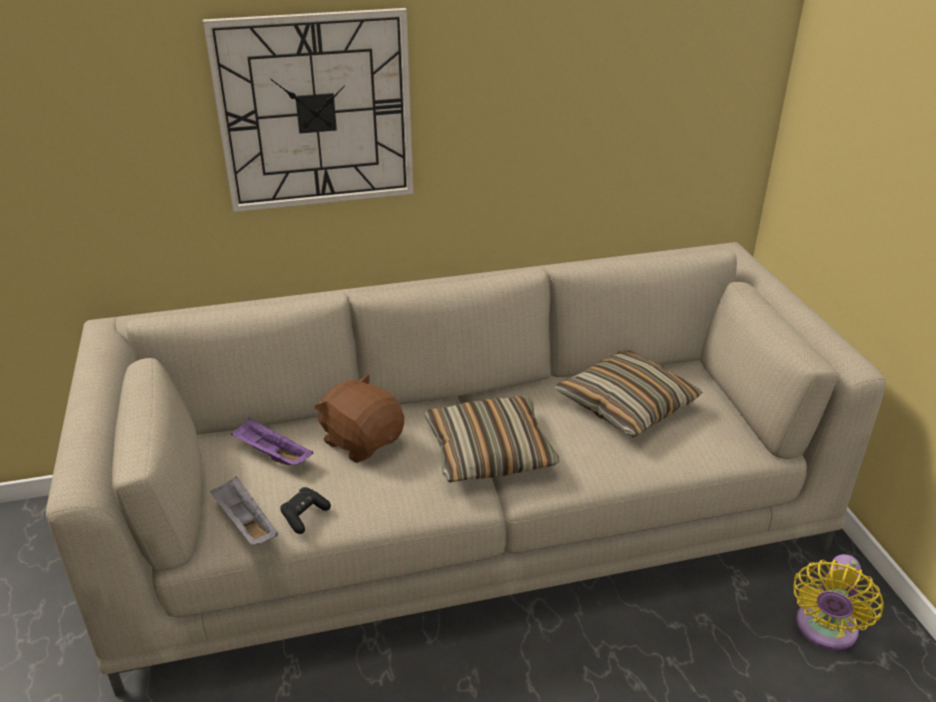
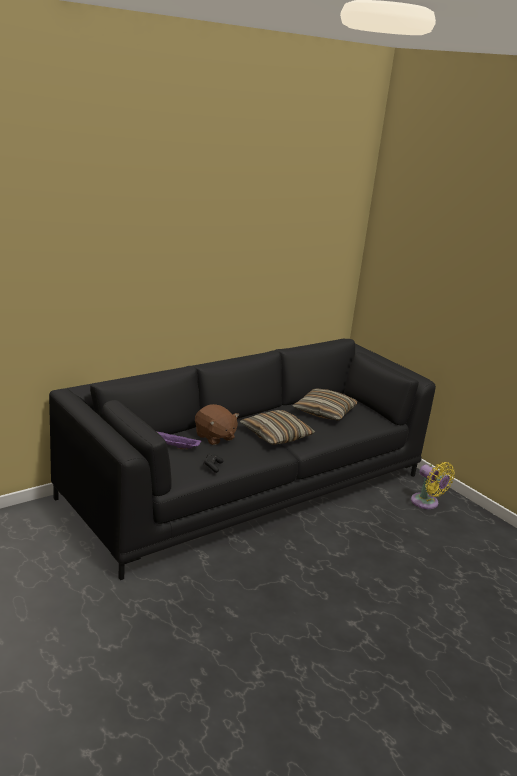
camera: 25 degrees left, 10 degrees down
(245, 523) = (187, 472): grey tray -> none
(315, 112) = (172, 275): wall clock -> none
(362, 441) = (215, 437): brown plush toy -> brown plush toy turned 150 degrees counterclockwise
(468, 520) = (247, 487): beige sofa -> black sofa
(824, 630) = (427, 503): yellow fan -> yellow fan turned 45 degrees counterclockwise

